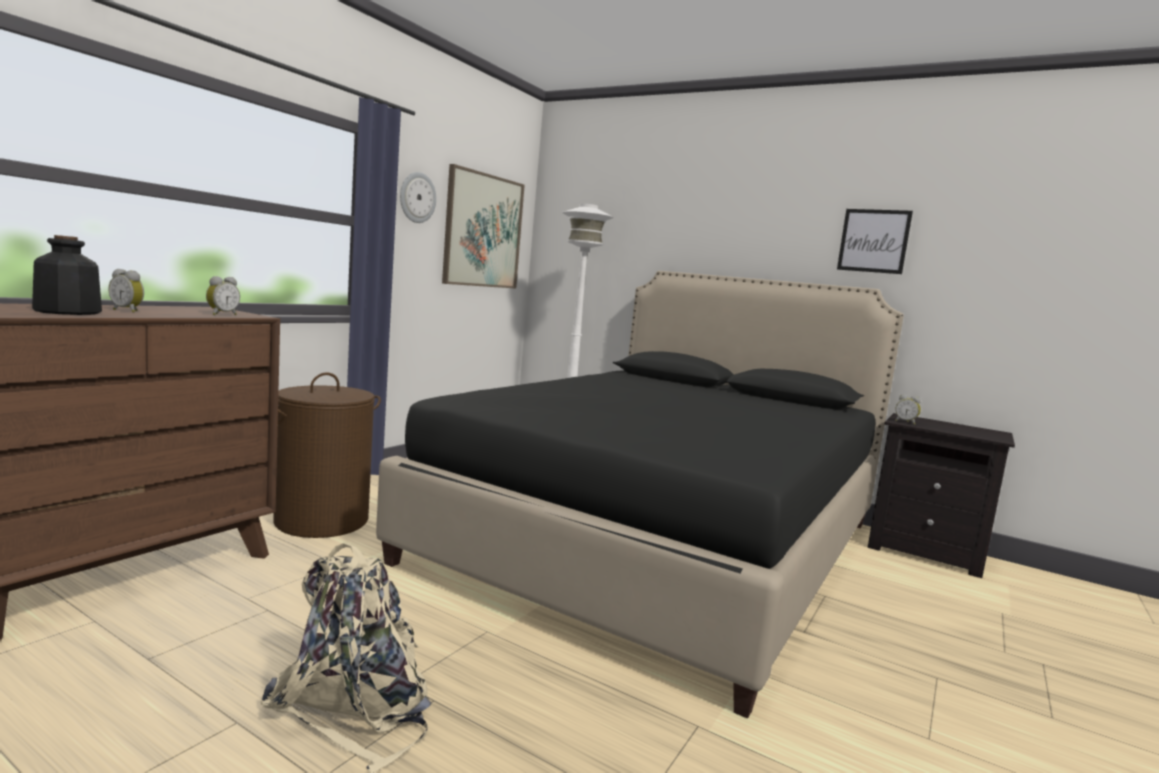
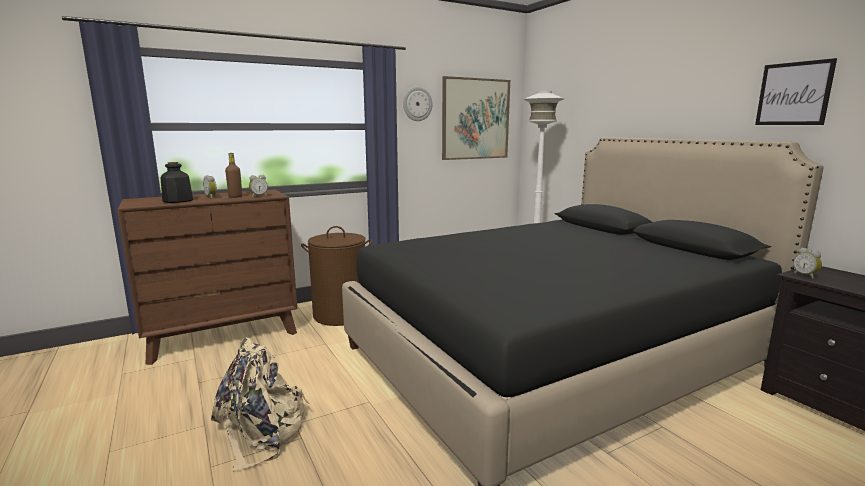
camera: 30 degrees right, 5 degrees up
(176, 313) = (235, 197): none -> brown bottle

